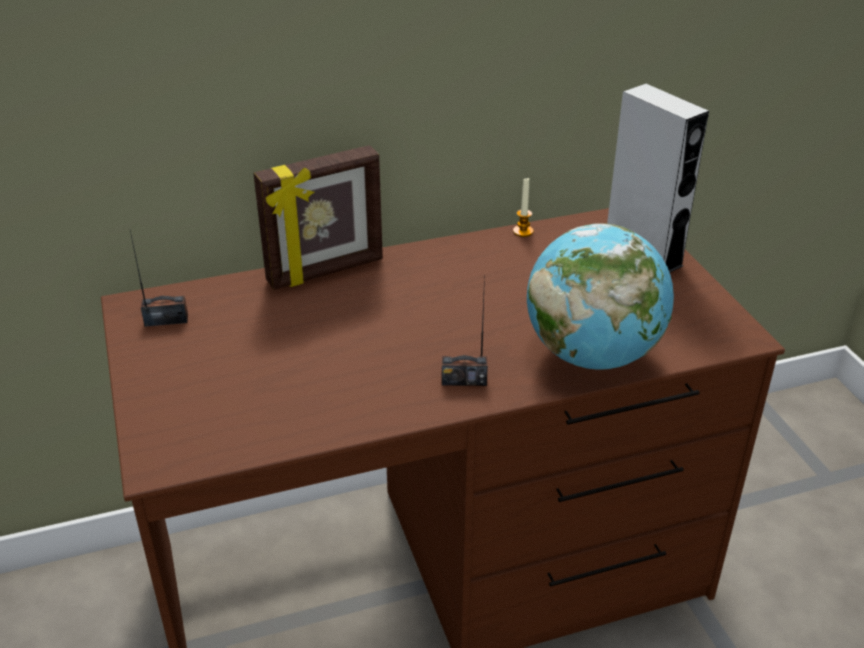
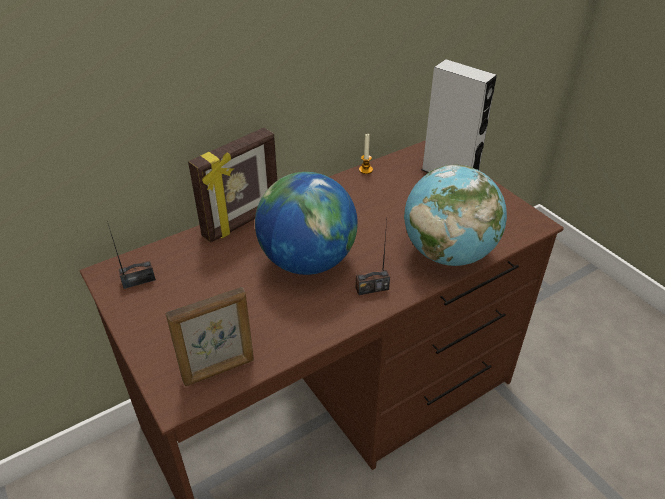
camera: 15 degrees left, 5 degrees up
(221, 440) = (219, 370): none -> picture frame
(391, 332) = (307, 261): none -> globe

